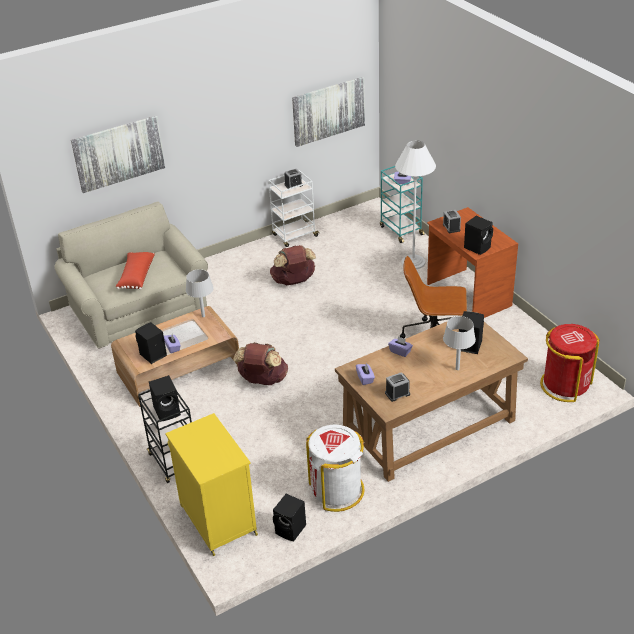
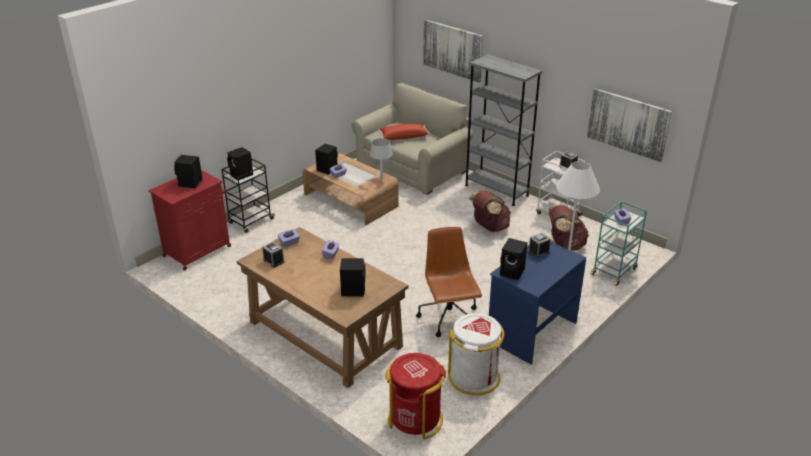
camera: 70 degrees right, 5 degrees down
(217, 519) = (198, 251): yellow cabinet -> red cabinet
(226, 261) = (496, 190): none -> grey bookcase
(263, 380) = (352, 239): brown backpack -> brown backpack (565, 245)
(291, 530) = (191, 284): black speaker -> black speaker (190, 183)
(337, 490) = (235, 298): white trash can -> white trash can (474, 377)
(457, 369) = (316, 287): grey table lamp -> none
(467, 295) = (531, 331): brown desk -> blue desk

